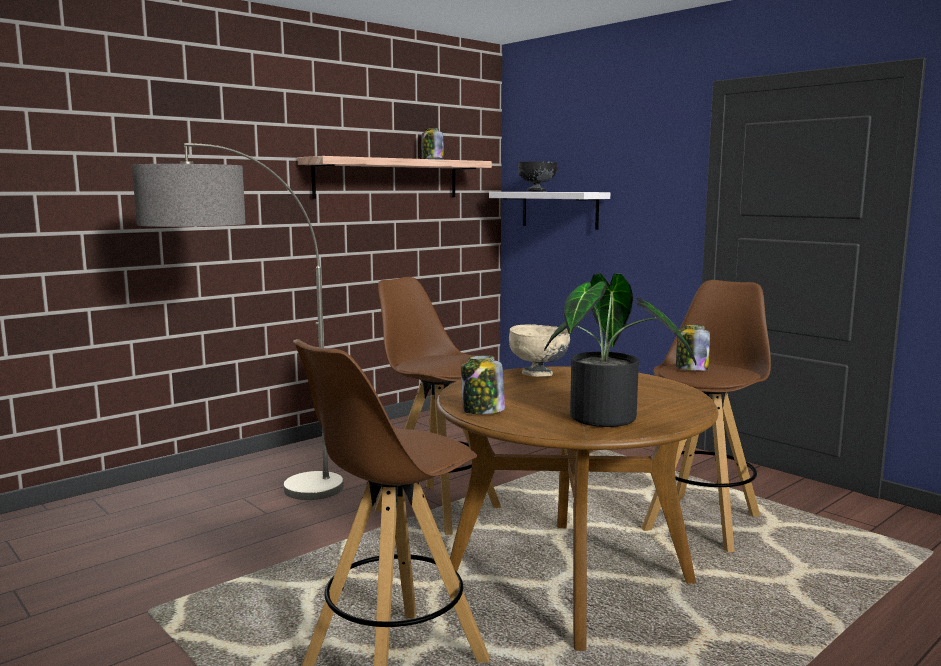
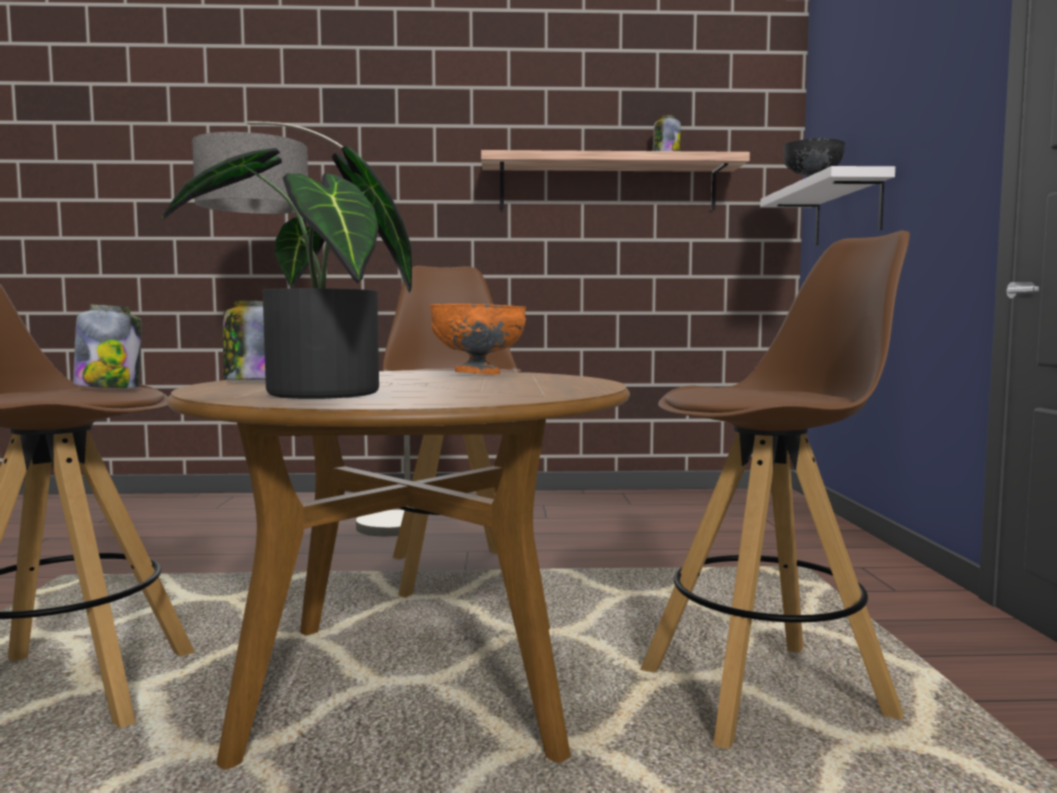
camera: 40 degrees right, 5 degrees down
(538, 374) = (478, 374): beige bowl -> orange bowl
(691, 369) = (728, 387): jar -> jar (109, 388)

